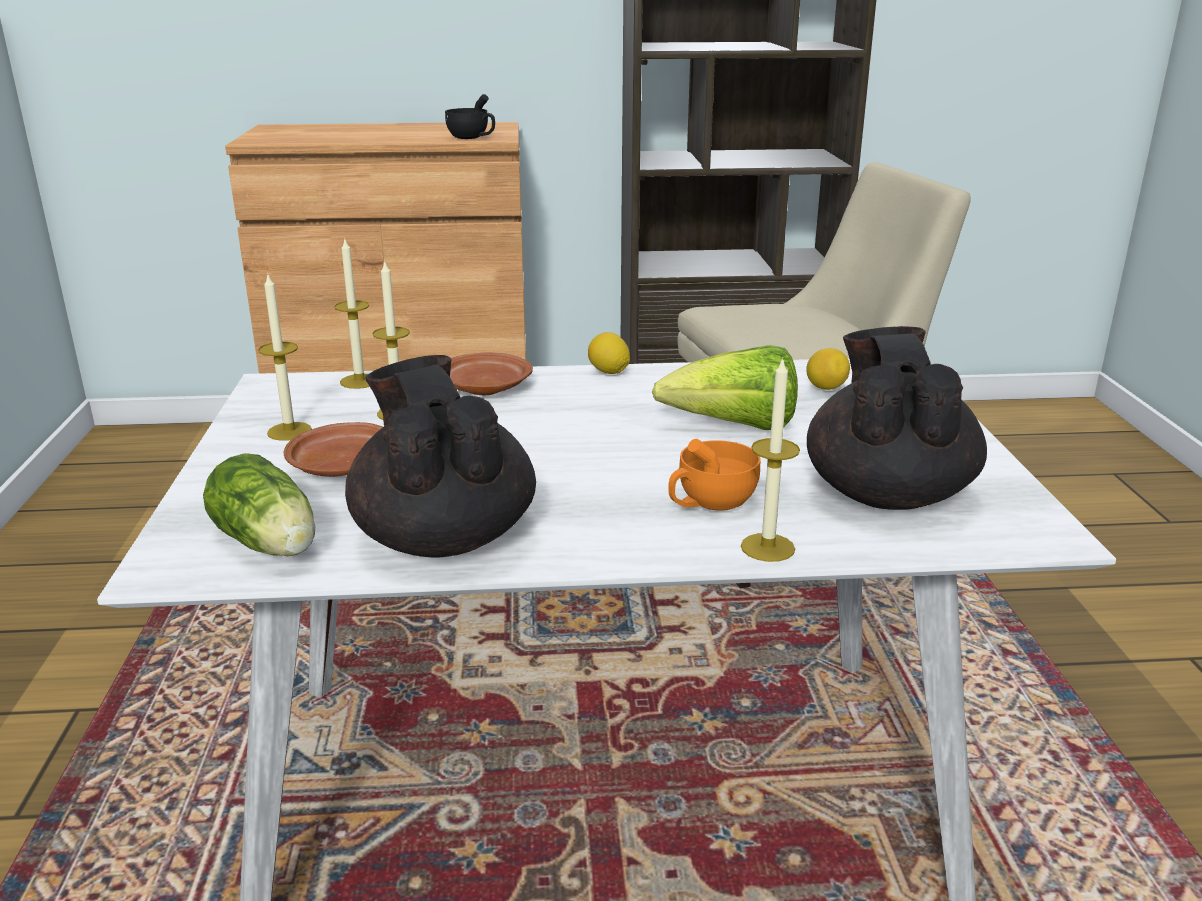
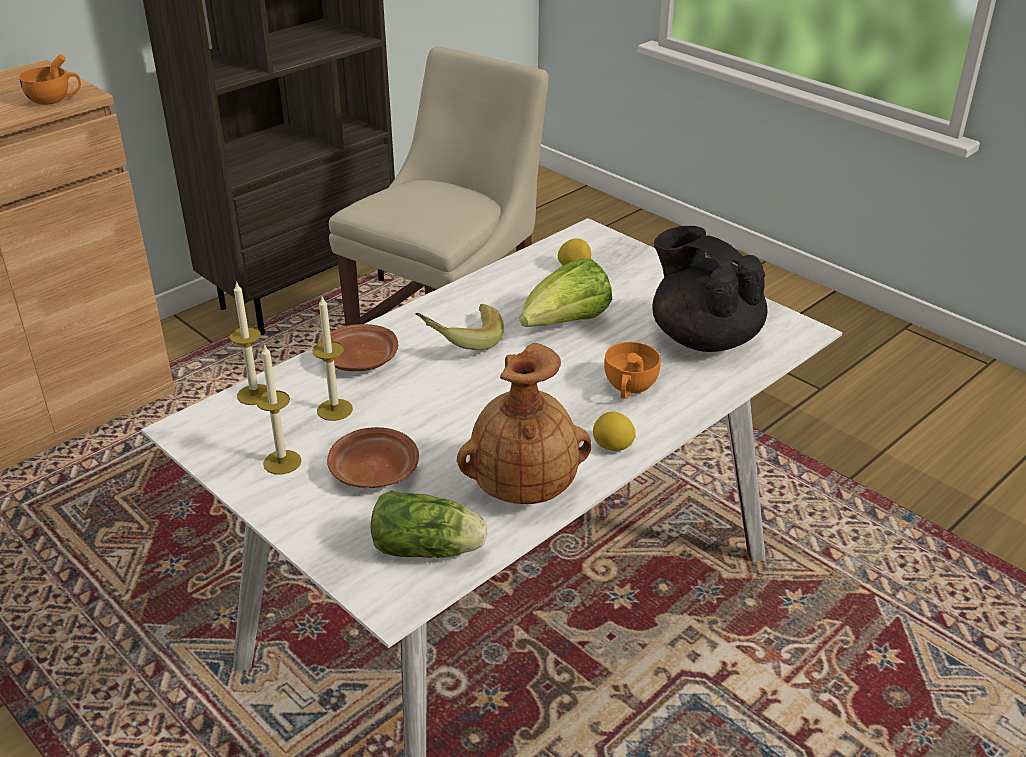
camera: 40 degrees left, 10 degrees up
(443, 537) = (523, 487): black teapot -> brown vase
(472, 137) = (54, 100): black cup -> orange cup
(601, 405) = (460, 340): none -> banana
(608, 372) = (423, 309): lemon -> lemon (613, 447)
(767, 547) = (695, 404): candle -> none

